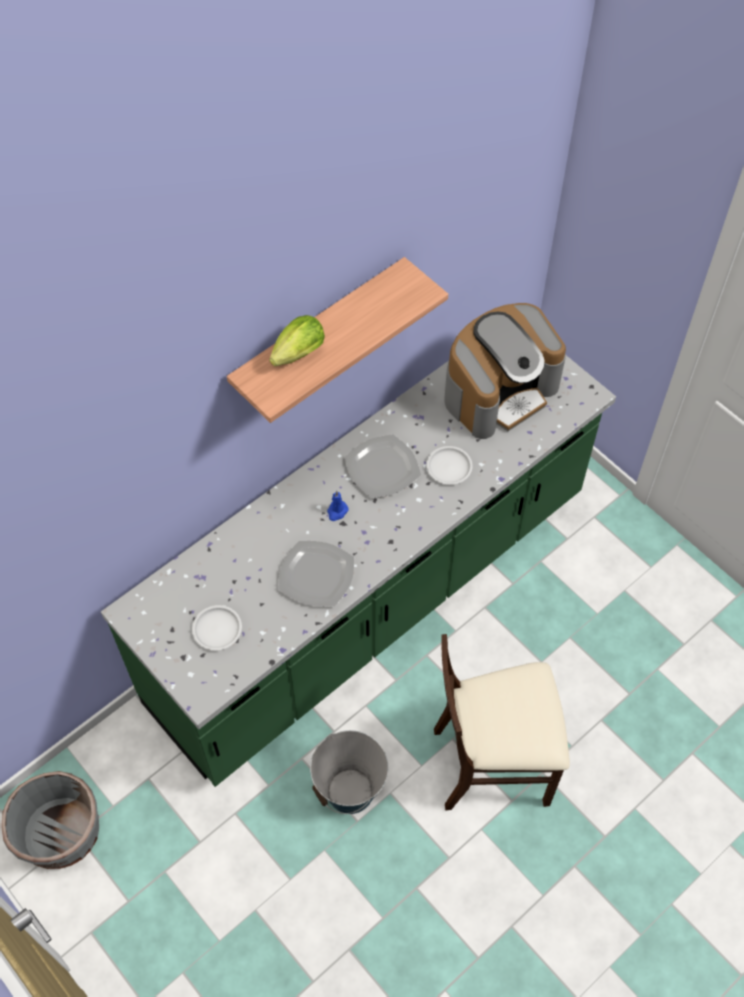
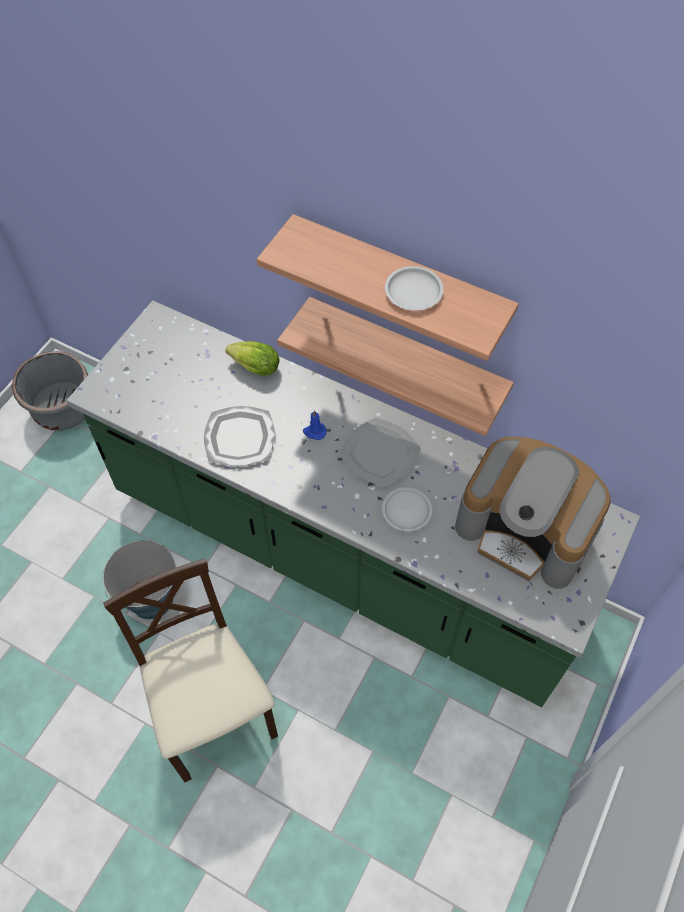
camera: 70 degrees right, 0 degrees up
(217, 630) = (159, 383): white plate -> white plate (413, 292)
(296, 356) = (339, 255): lettuce -> lettuce (252, 367)
(333, 391) = (406, 358): none -> shelf

